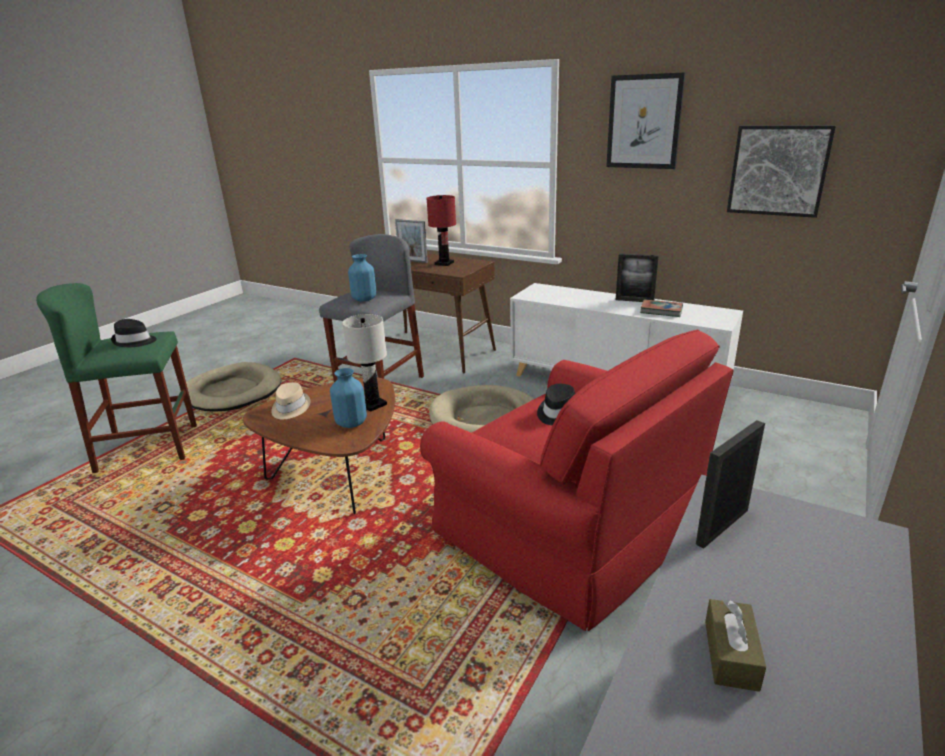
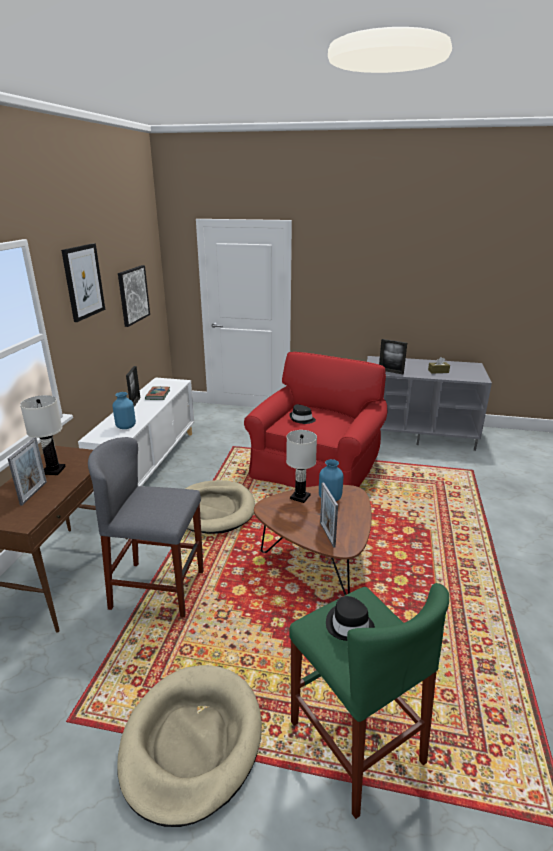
camera: 110 degrees left, 0 degrees up
(290, 408) = (327, 534): beige hat -> picture frame
(364, 299) = (165, 500): blue vase -> blue vase (125, 427)
(444, 263) = (53, 470): red table lamp -> white table lamp

